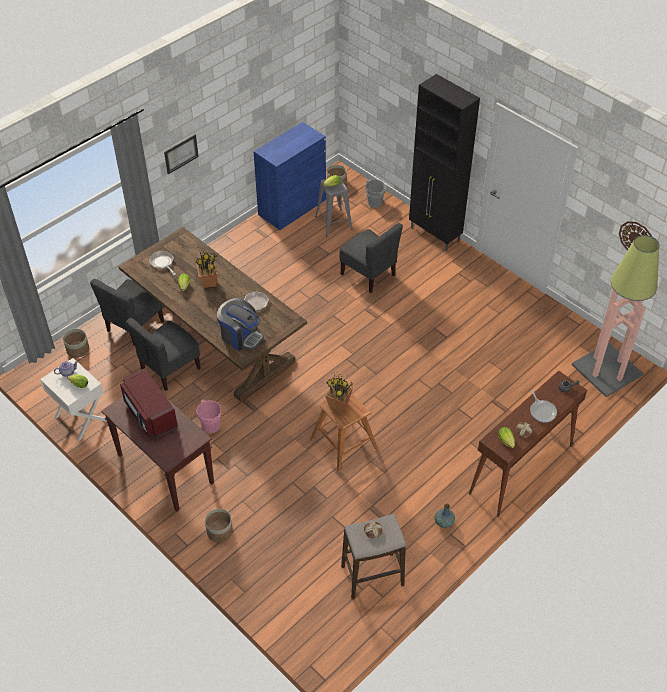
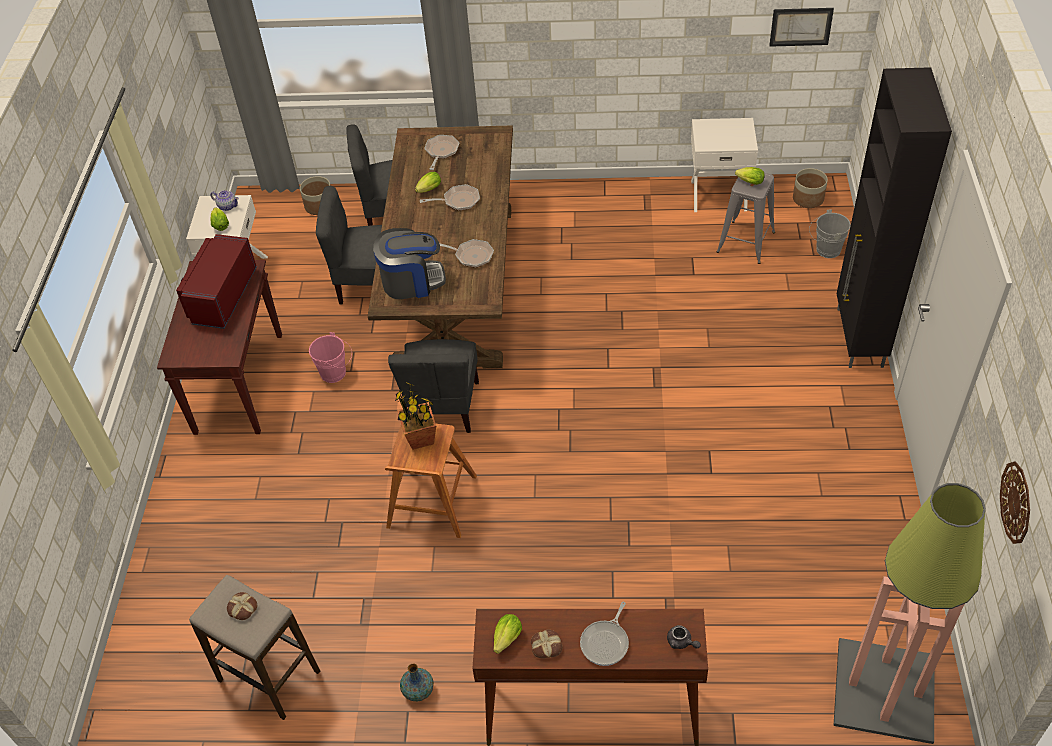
camera: 50 degrees right, 0 degrees up
(181, 154) = (542, 23): picture -> picture (801, 26)
(208, 282) = (458, 201): potted plant -> frying pan
(219, 531) = (202, 488): planter -> none
(241, 336) = (412, 281): coffee machine -> coffee machine turned 90 degrees counterclockwise
(292, 207) = (718, 194): blue cabinet -> white nightstand
(368, 274) = (710, 330): grey chair -> grey chair (443, 408)

